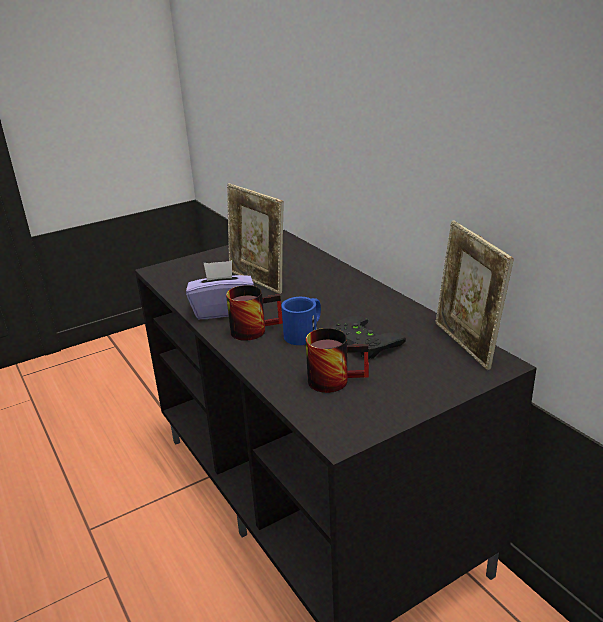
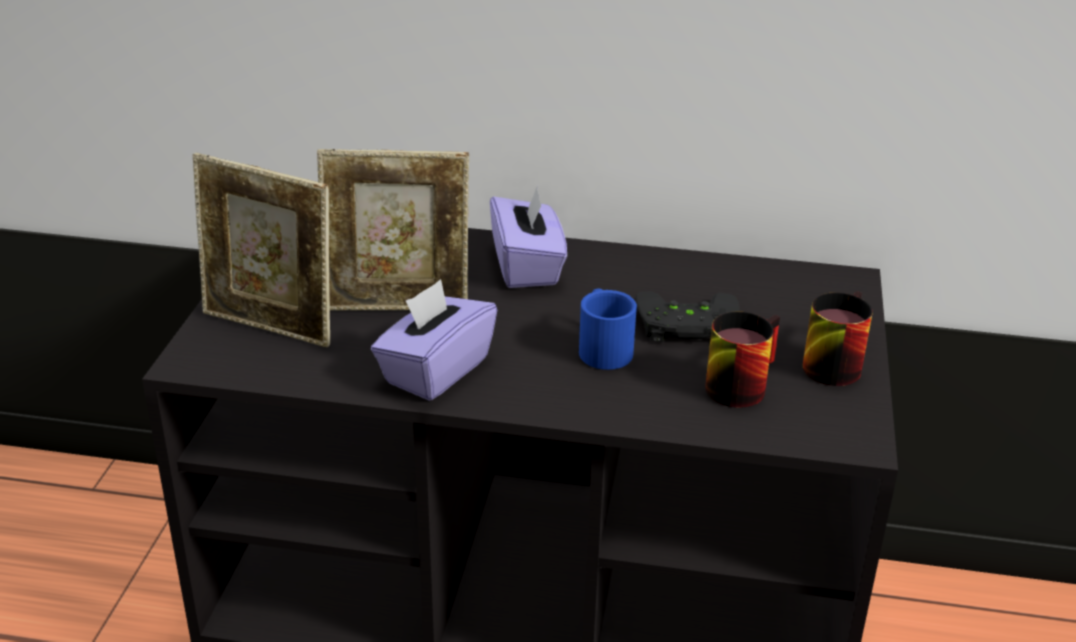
camera: 50 degrees left, 5 degrees up
(254, 329) = (530, 374): mug -> mug (830, 361)
(339, 288) = (527, 267): none -> purple tissue box
(465, 345) = (786, 275): picture frame -> picture frame (271, 326)

